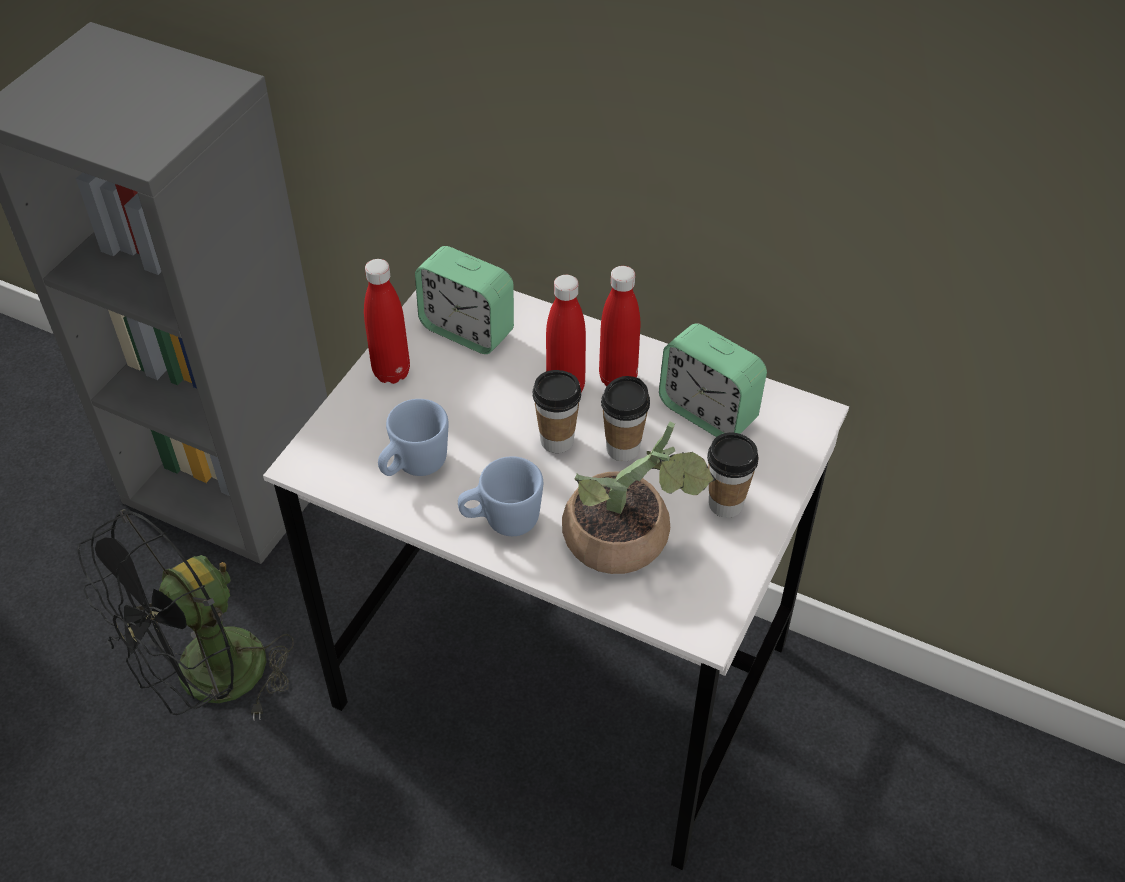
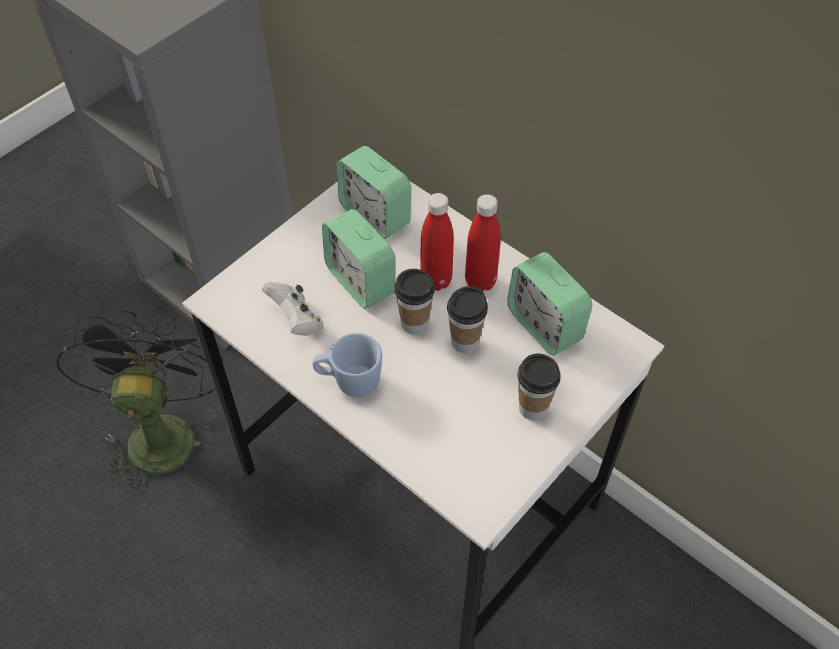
camera: 15 degrees right, 5 degrees up
(207, 682) = (161, 430): black fan -> black fan turned 120 degrees clockwise
(391, 372) = (305, 239): red bottle -> none
(414, 466) = (297, 320): blue mug -> white game controller
(475, 406) = (360, 281): none -> alarm clock
(628, 542) = (442, 422): potted plant -> none

